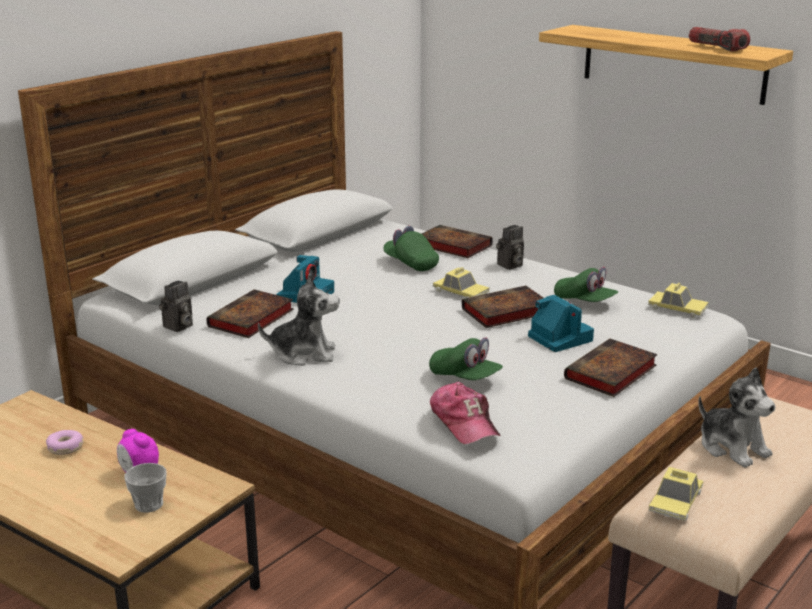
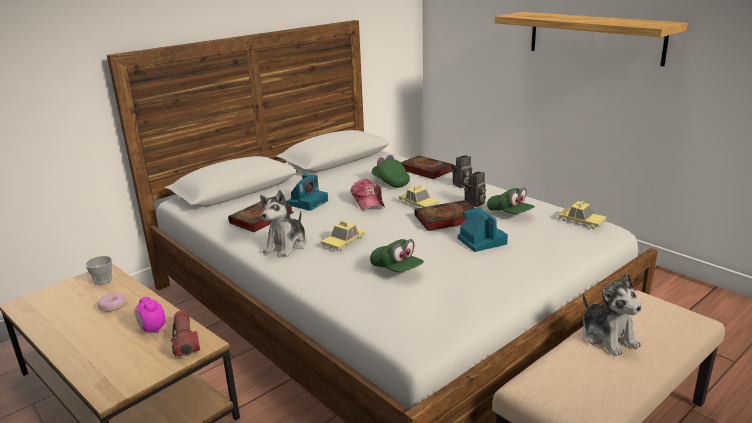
camera: 10 degrees right, 0 degrees up
(149, 504) = (148, 354): cup -> cup (103, 281)
(178, 327) = (209, 222): camera -> camera (475, 203)
(303, 354) = (286, 245): plush toy -> plush toy turned 105 degrees clockwise
(464, 422) = (382, 306): cap -> cap (368, 201)
(610, 374) = (513, 271): book -> none
(675, 501) = (548, 383): toy car -> toy car (343, 241)
(716, 48) = (625, 22): flashlight -> flashlight (185, 340)

